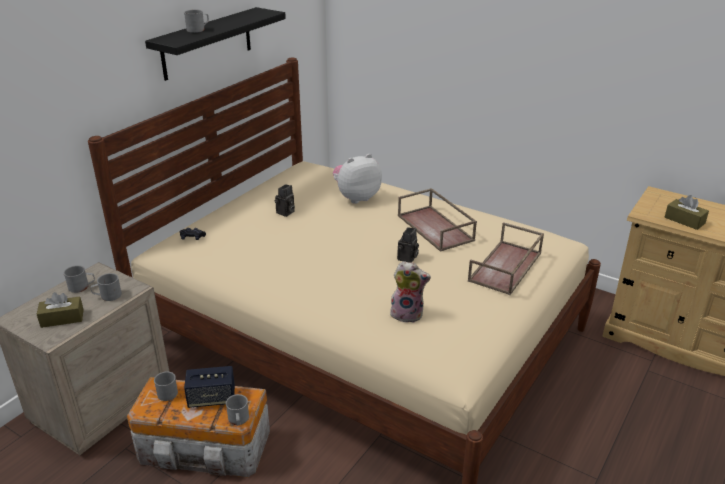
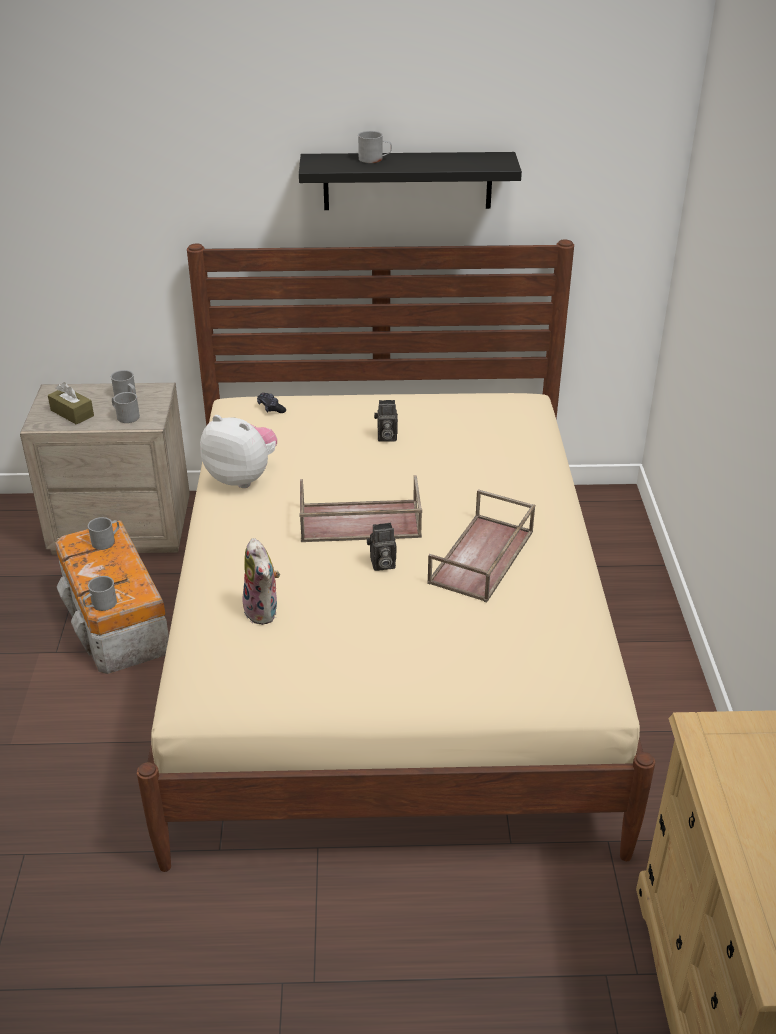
camera: 55 degrees right, 5 degrees up
(212, 398) = (118, 572): speaker -> none
(356, 197) = (484, 468): plush toy -> plush toy (242, 477)
(506, 267) = (450, 653): brown tray -> brown tray (358, 522)
(684, 220) = (735, 783): brown tissue box -> none

